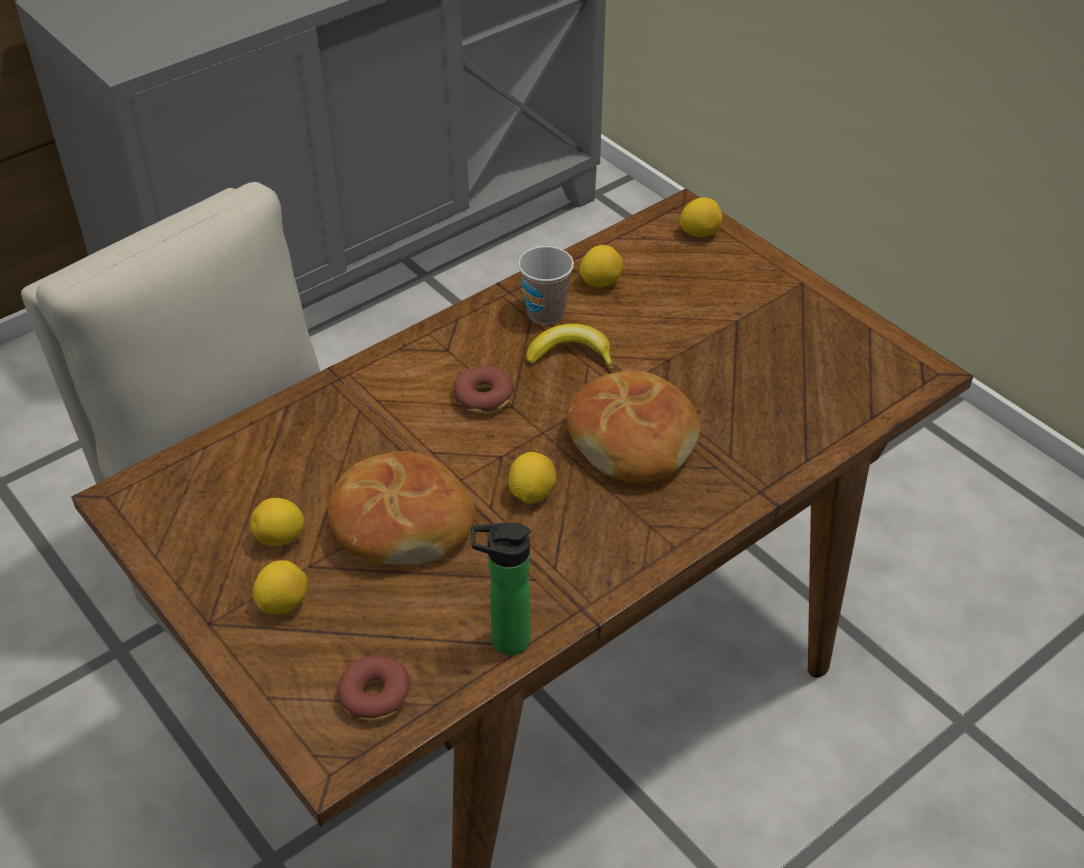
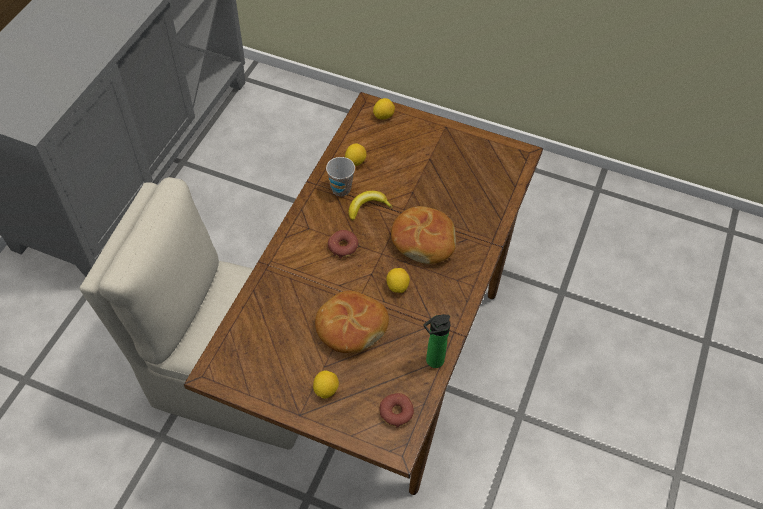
camera: 30 degrees left, 10 degrees up
(280, 538) = (301, 359): lemon -> none

